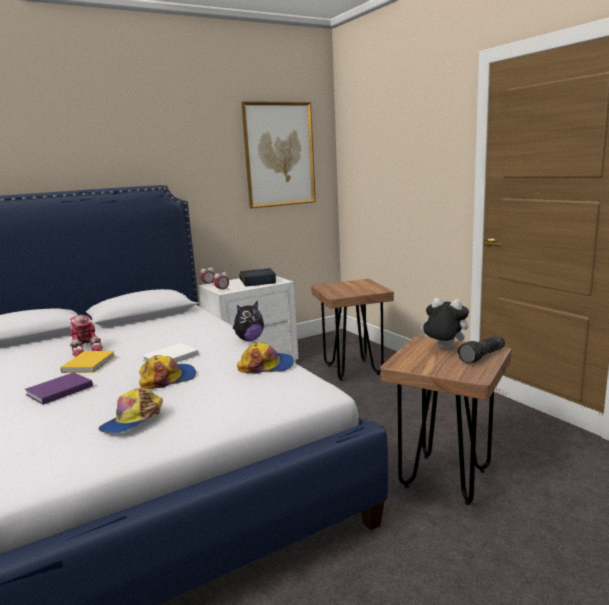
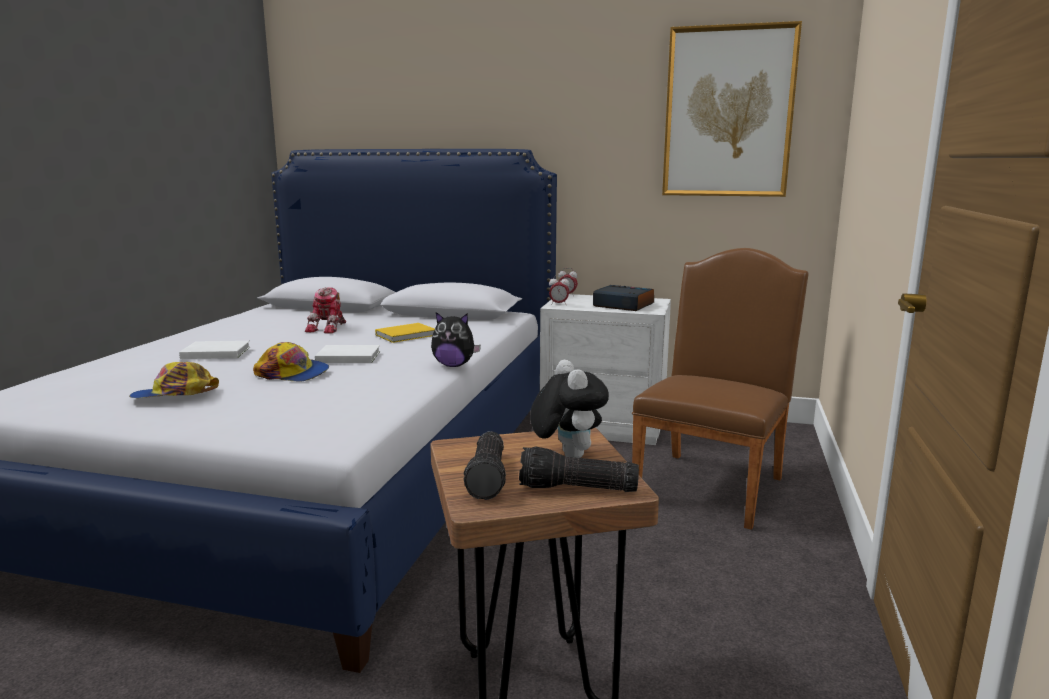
camera: 45 degrees right, 0 degrees up
(57, 391) = (214, 352): purple book -> white book
(90, 363) = (293, 340): yellow book -> yellow book (407, 335)
(266, 366) = (382, 395): cap -> none
(353, 370) = (713, 484): brown stool -> brown chair
(447, 367) = (489, 477): none -> flashlight

